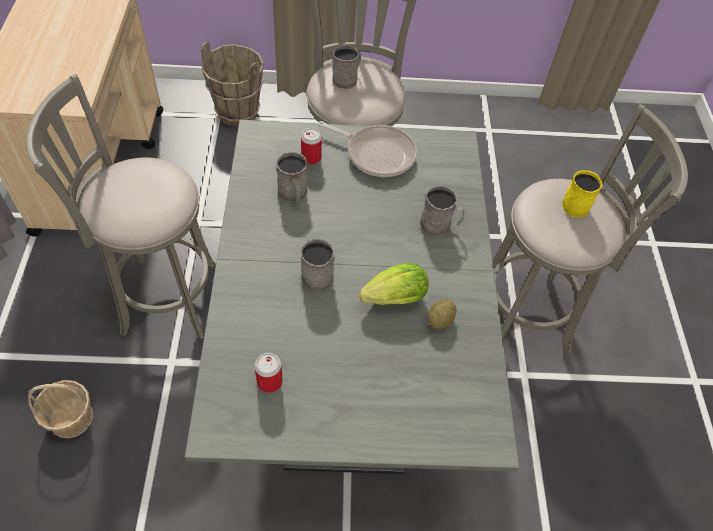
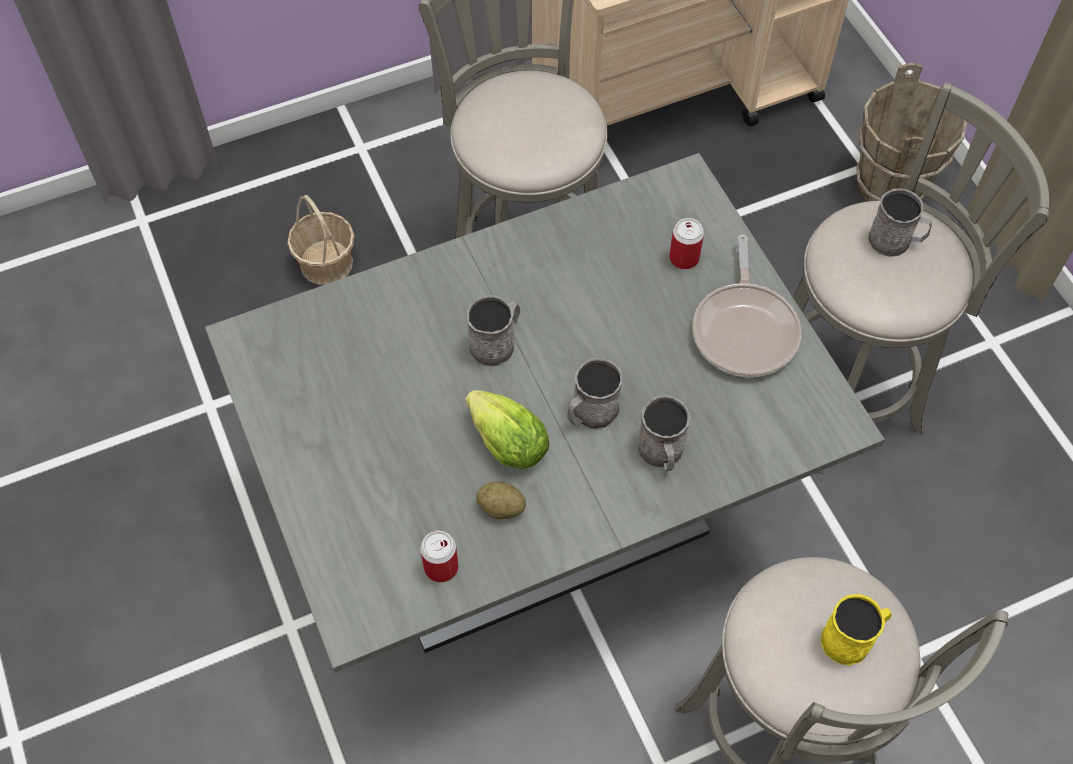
camera: 70 degrees right, 5 degrees up
(269, 381) = (325, 361): can -> can (441, 567)
(293, 194) = (609, 266): grey mug -> grey mug (590, 413)

